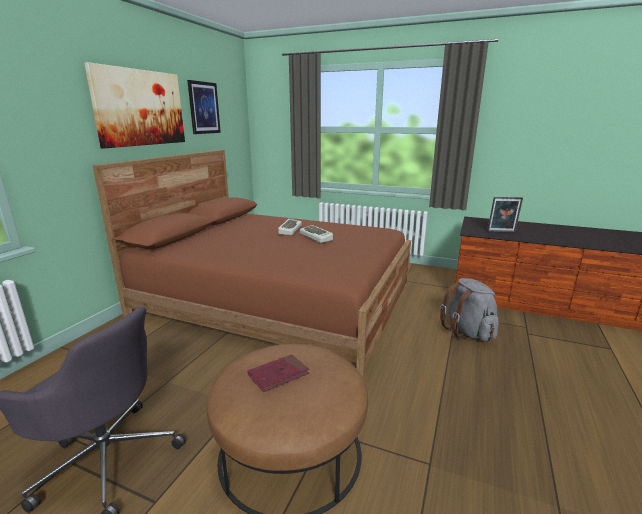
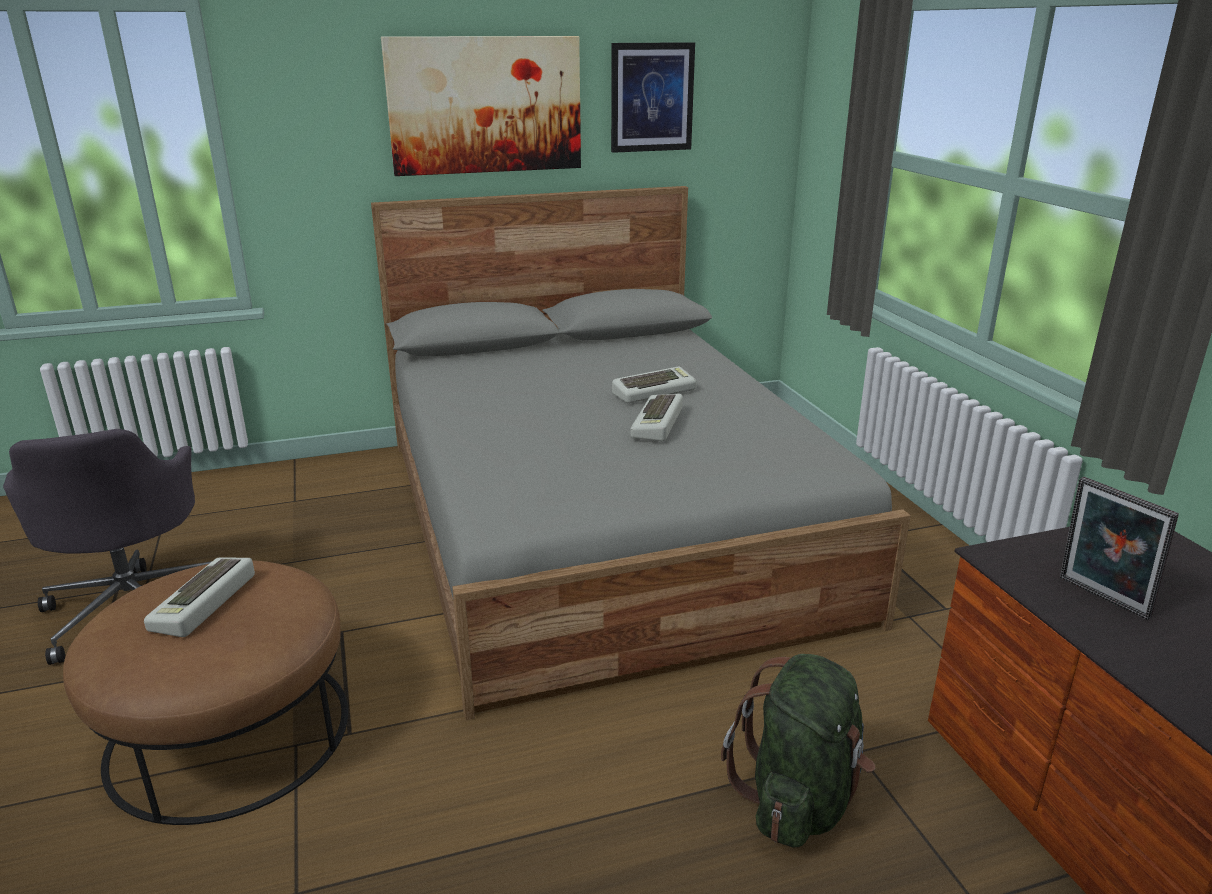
camera: 50 degrees right, 5 degrees up
(276, 299) = (602, 522): brown bed -> grey bed
(278, 375) = (205, 603): red book -> keyboard
(467, 332) = (798, 799): grey backpack -> green backpack

